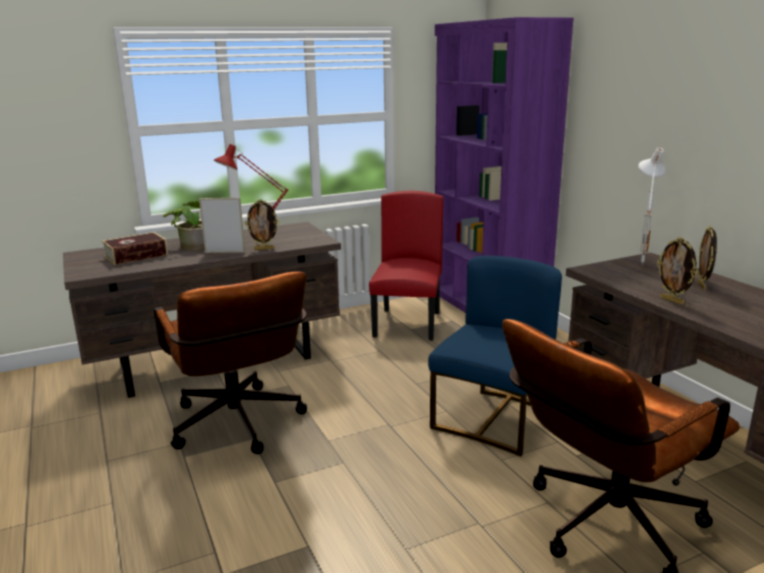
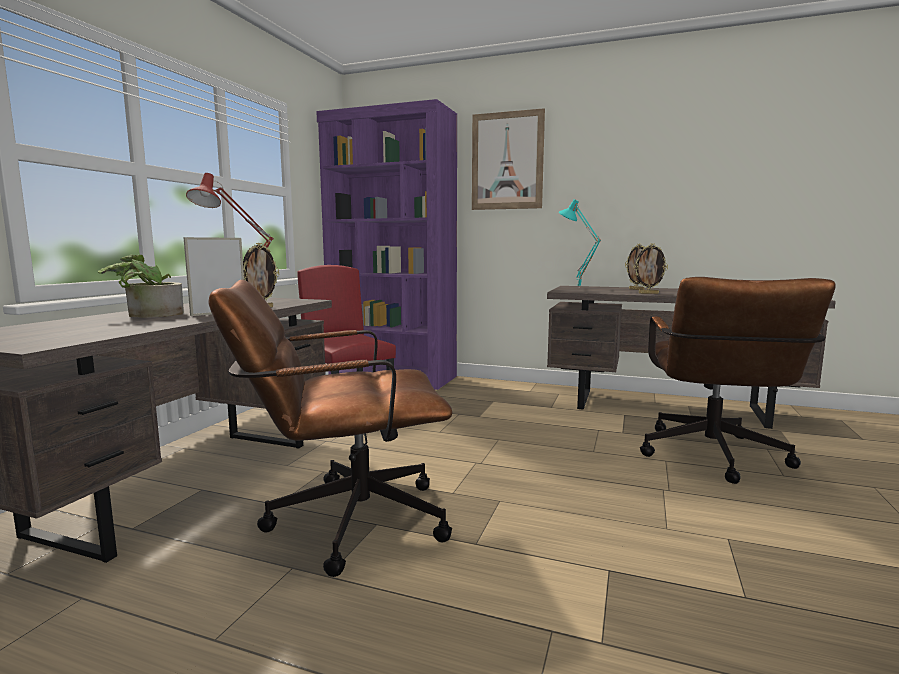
camera: 45 degrees left, 10 degrees down
(136, 256) = (81, 327): book -> none
(240, 427) = (342, 521): brown office chair -> brown office chair turned 150 degrees clockwise
(493, 419) = (537, 432): blue chair -> none
(616, 81) = (507, 161): none -> picture
(639, 265) = (577, 288): white table lamp -> turquoise table lamp

